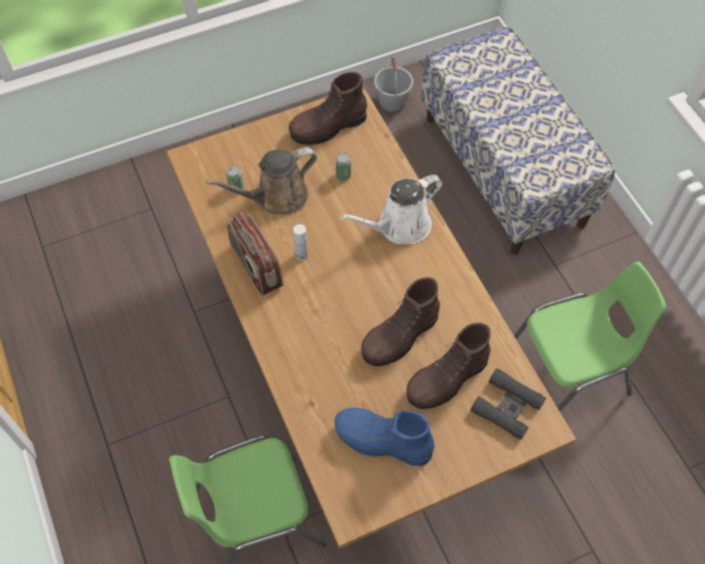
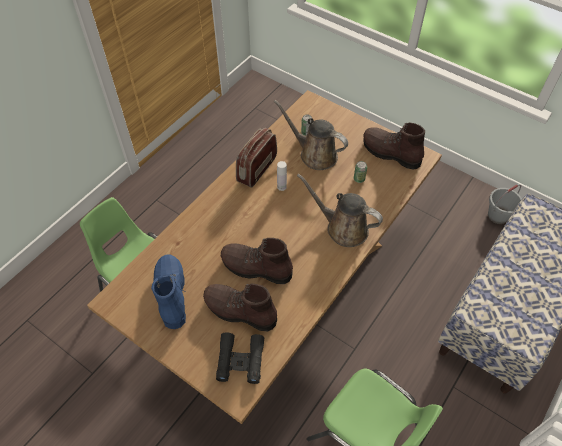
camera: 60 degrees right, 5 degrees down
(399, 226) = (343, 228): white watering can -> brown watering can

